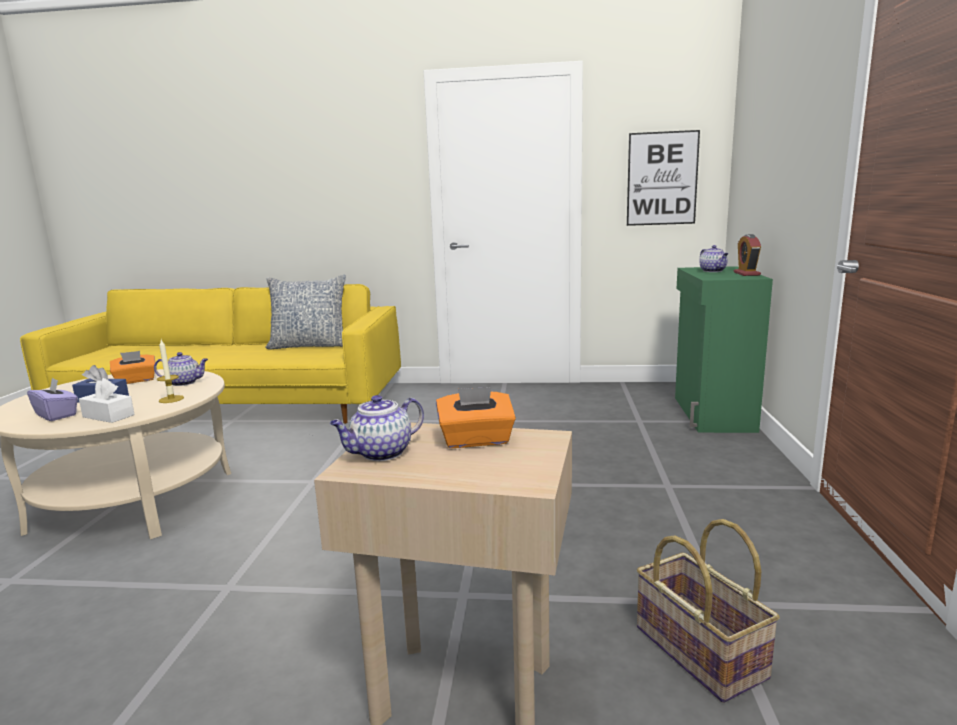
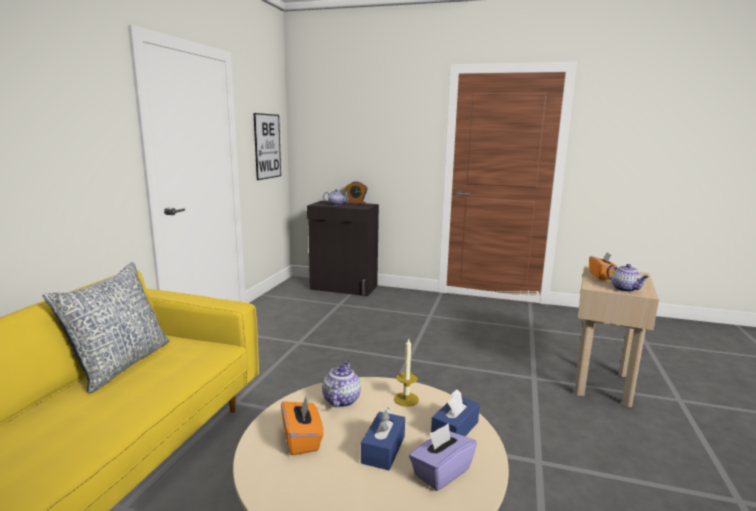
camera: 80 degrees left, 0 degrees up
(108, 416) = (455, 429): white tissue box -> blue tissue box
(697, 652) = (562, 338): basket -> none
(711, 414) = (344, 288): green cabinet -> black cabinet

